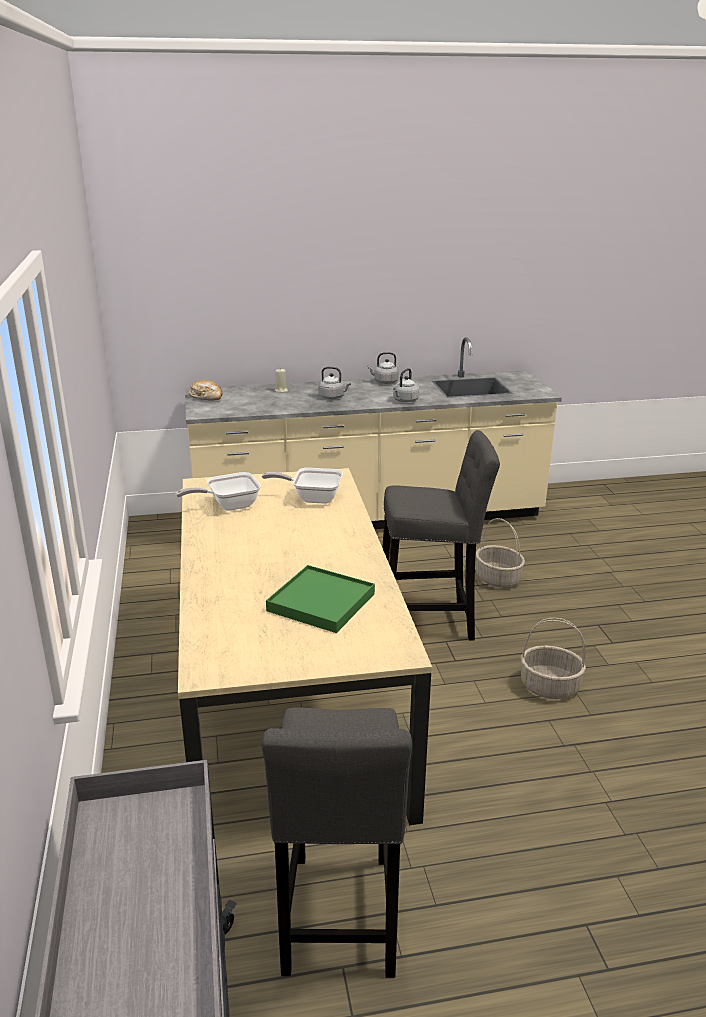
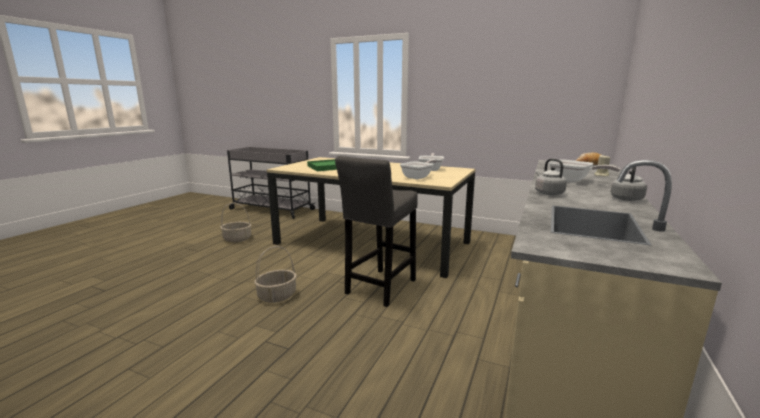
camera: 125 degrees right, 10 degrees down
(333, 397) = (573, 181): grey kettle -> frying pan
(339, 922) = (269, 227): grey stool -> none
(497, 578) = (400, 336): basket -> basket (237, 239)

